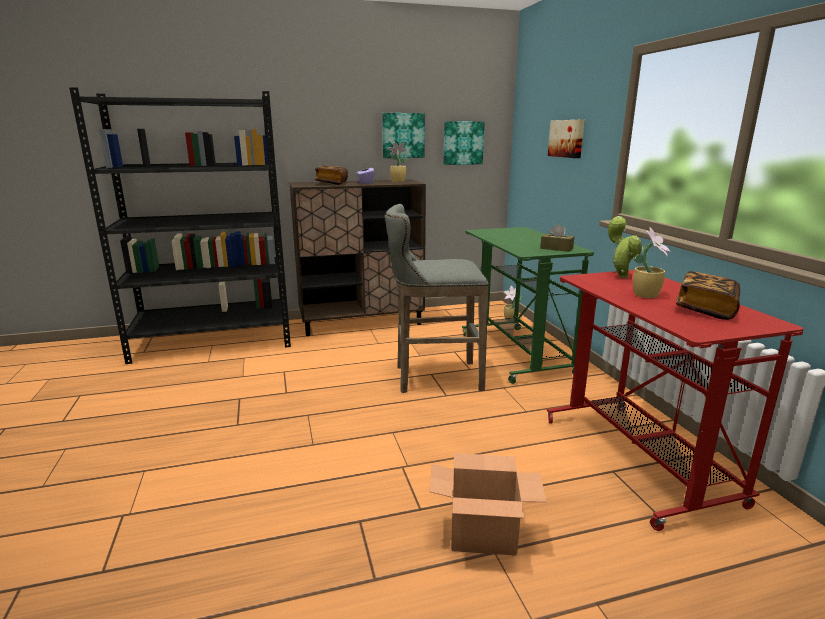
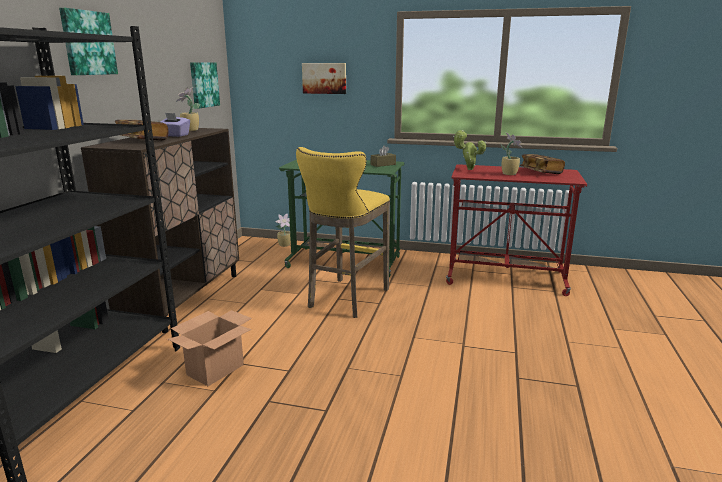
camera: 60 degrees left, 0 degrees up
(403, 135) = (164, 79): picture -> picture (87, 43)
(433, 378) = (346, 299): grey stool -> yellow stool
(484, 535) = (551, 340): cardboard box -> cardboard box (215, 369)

